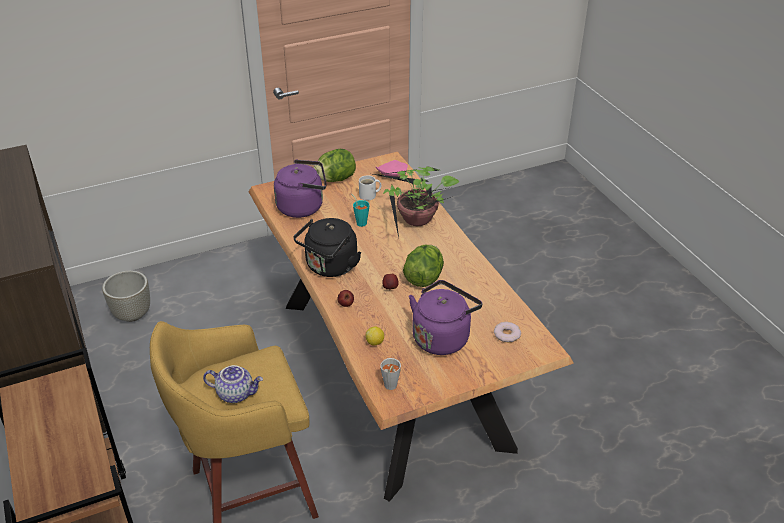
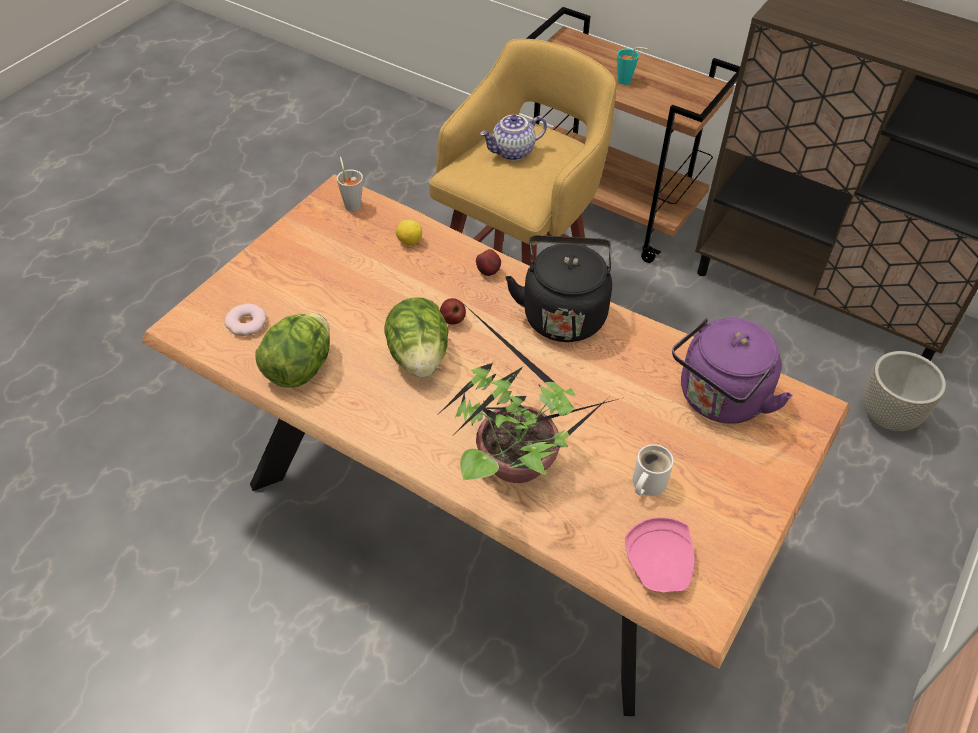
camera: 145 degrees right, 10 degrees up
(335, 179) = (742, 492): lettuce -> lettuce (299, 368)
(360, 222) = (602, 415): turquoise cup -> turquoise cup (627, 81)
(442, 337) = (331, 283): purple kettle -> none

